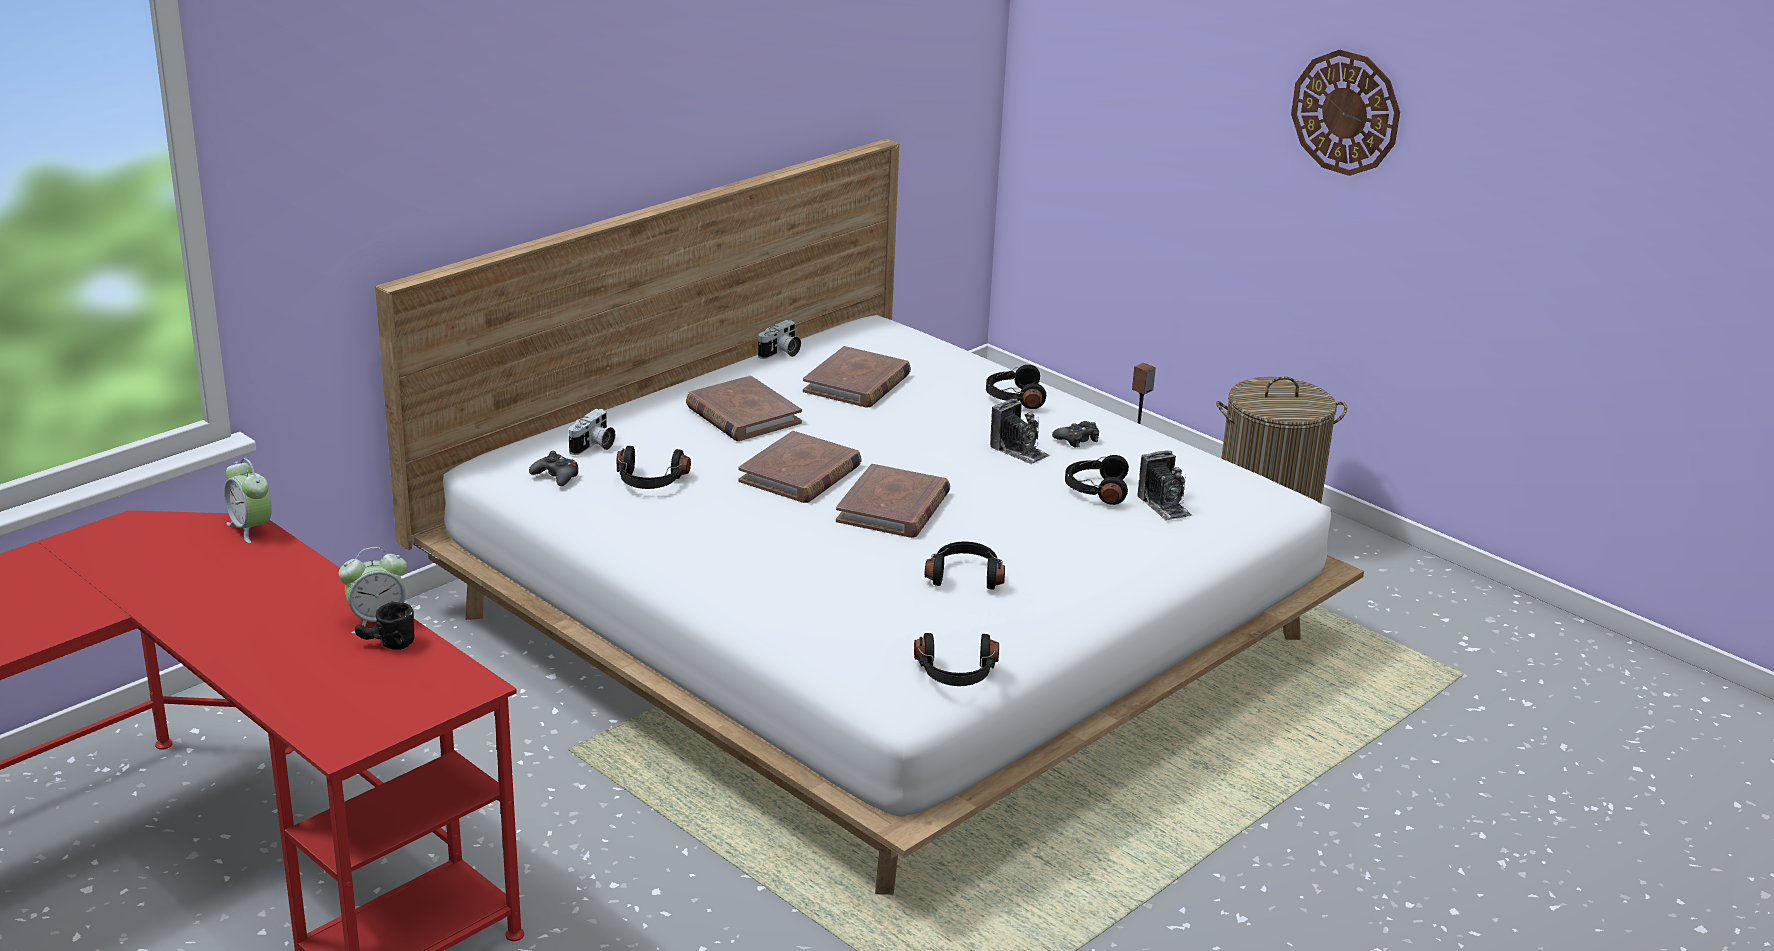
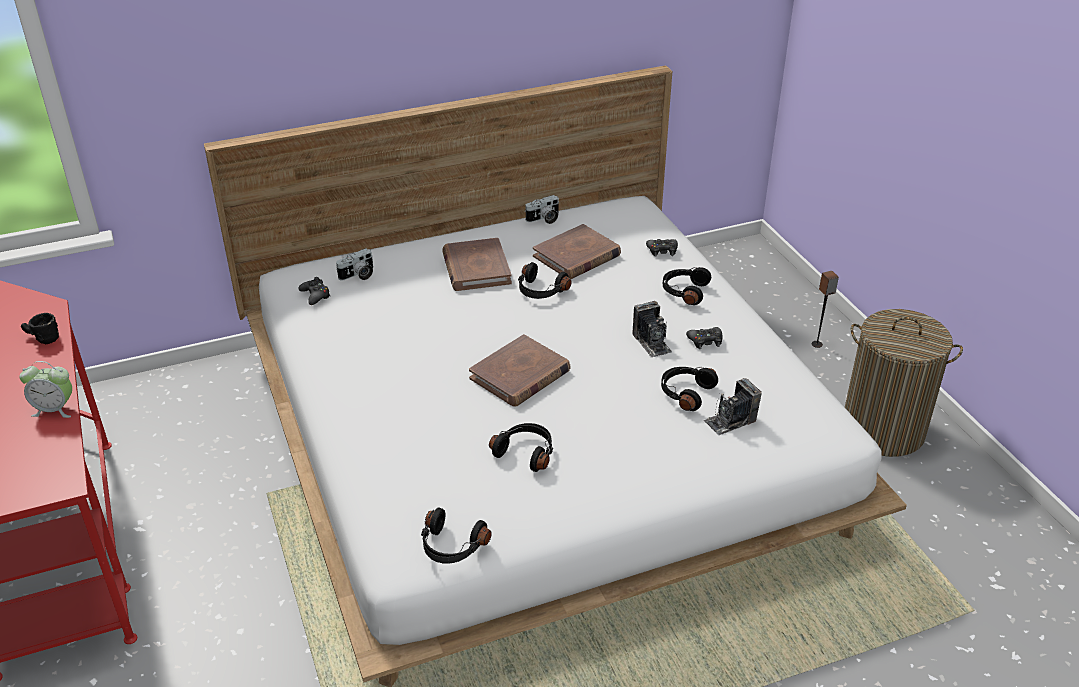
camera: 25 degrees right, 10 degrees up
(251, 529) = (50, 311): alarm clock -> none
(386, 645) = (42, 432): black mug -> black mug (41, 339)
(650, 482) = (370, 314): black headphones -> black headphones (540, 291)
(800, 473) = (477, 329): brown book -> none
(954, 363) = (662, 251): none -> black game controller
(1164, 505) = (730, 421): camera -> camera turned 60 degrees clockwise
(1346, 112) = (1009, 105): wall clock -> none

